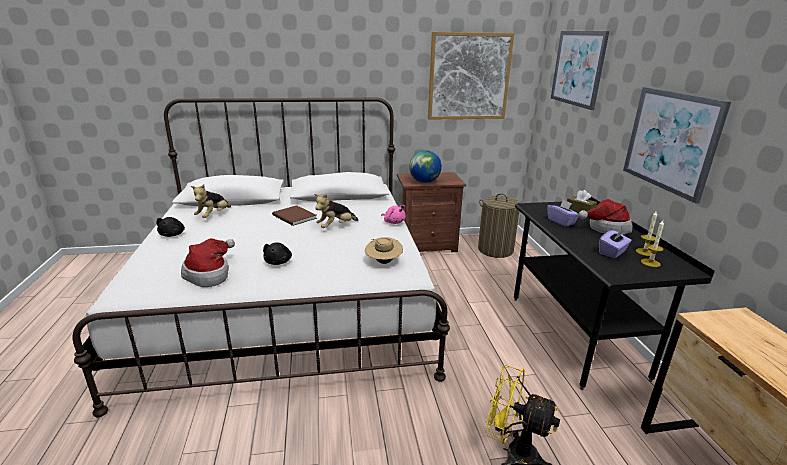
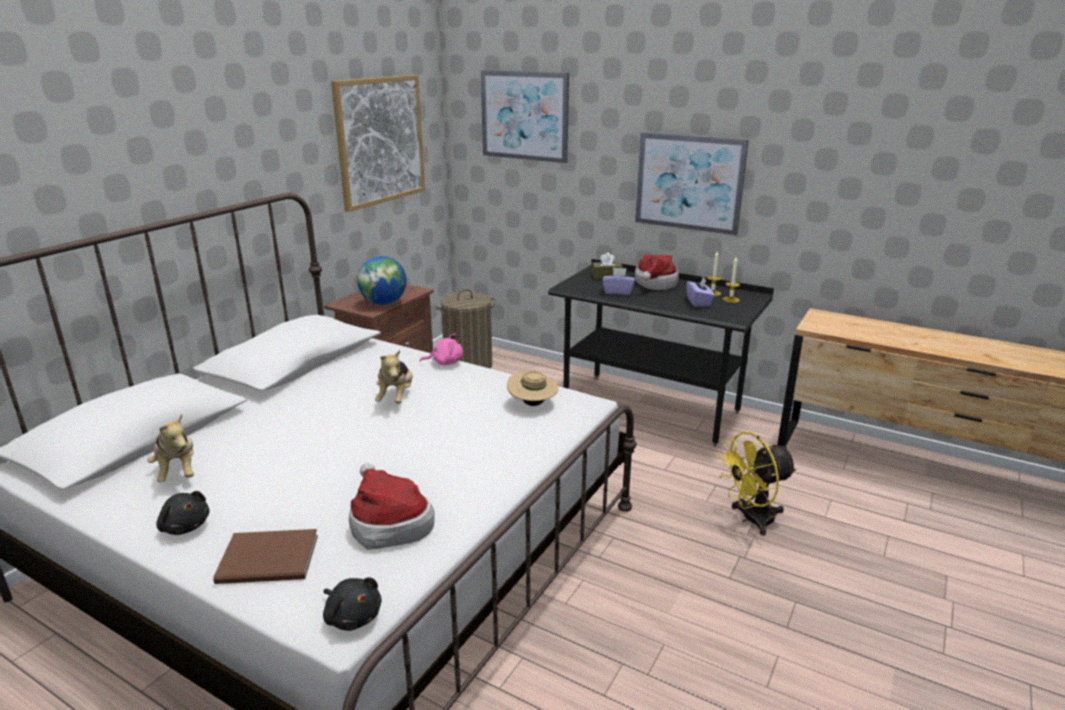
camera: 50 degrees left, 0 degrees up
(278, 262) = (433, 464): black plush toy -> black plush toy (352, 616)
(294, 217) = (313, 413): brown book -> brown book (270, 560)

